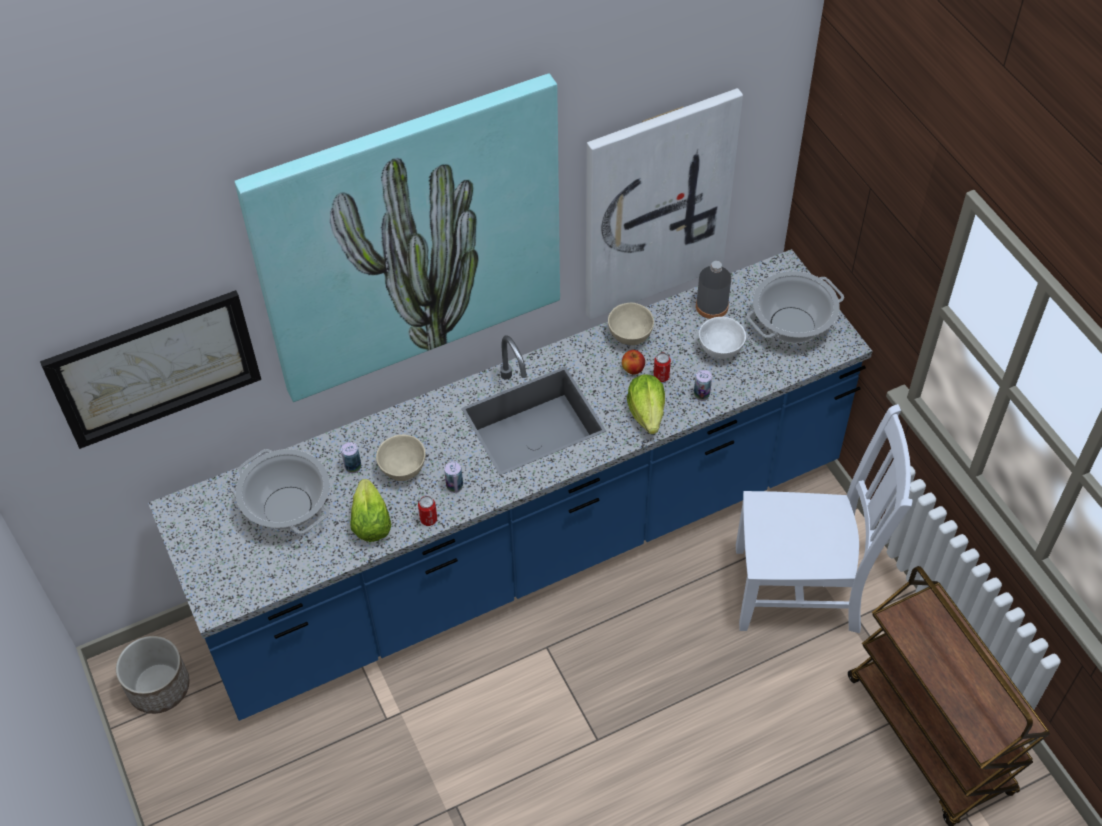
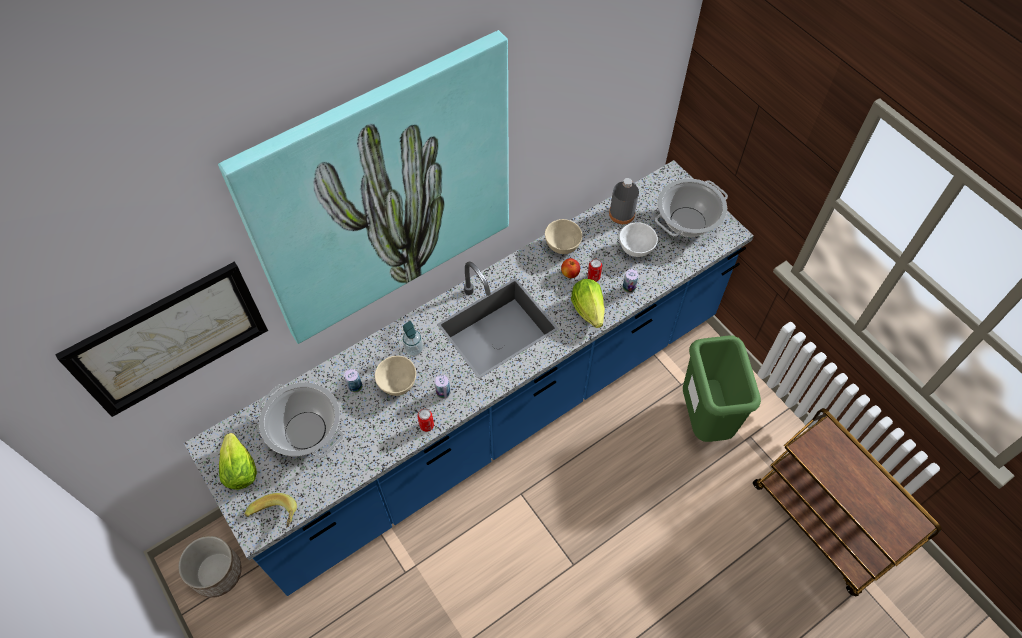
camera: 10 degrees left, 5 degrees up
(239, 596) = (275, 518): none -> banana
(370, 523) = (378, 435): lettuce -> lettuce (239, 470)
(429, 433) = (414, 349): none -> soap dispenser
(656, 204) = (580, 138): picture -> none
(802, 589) = (705, 419): white chair -> green trash can

